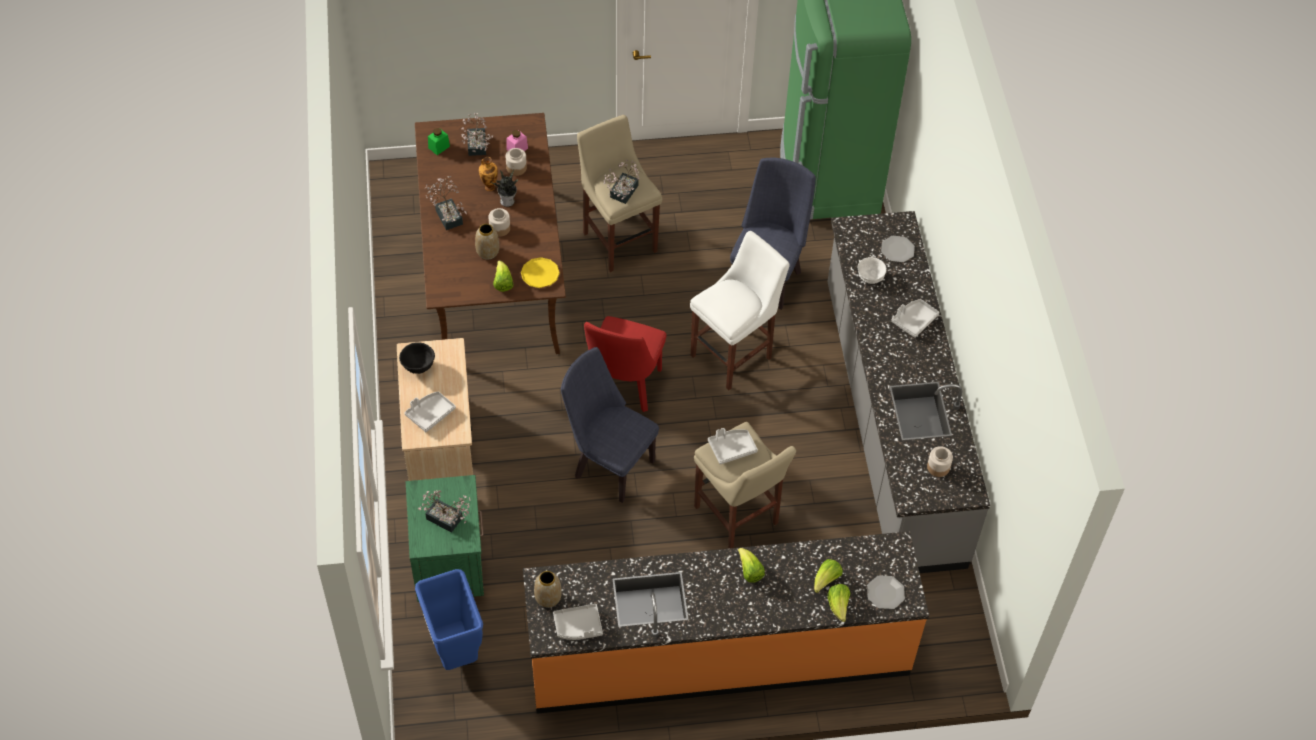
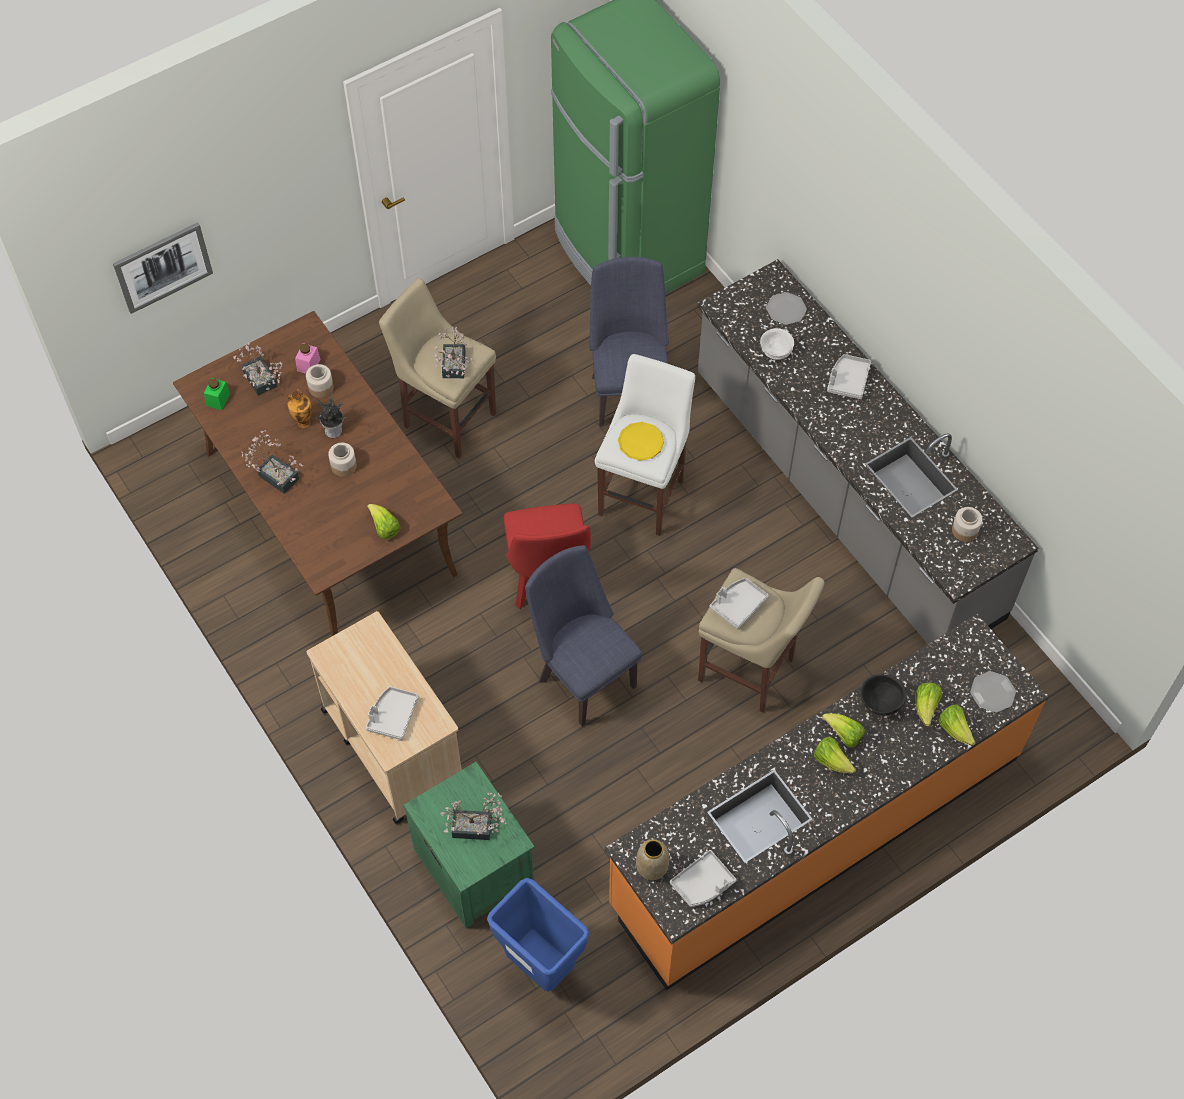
camera: 25 degrees left, 5 degrees up
(418, 367) = (347, 667): black bowl -> black bowl (880, 704)
(437, 32) = (163, 267): none -> picture
(488, 252) = (346, 499): vase -> none
(540, 274) = (420, 500): yellow plate -> yellow plate (640, 443)
(608, 465) = (582, 676): blue chair -> blue chair turned 45 degrees clockwise
(729, 585) = (832, 761): none -> lettuce

